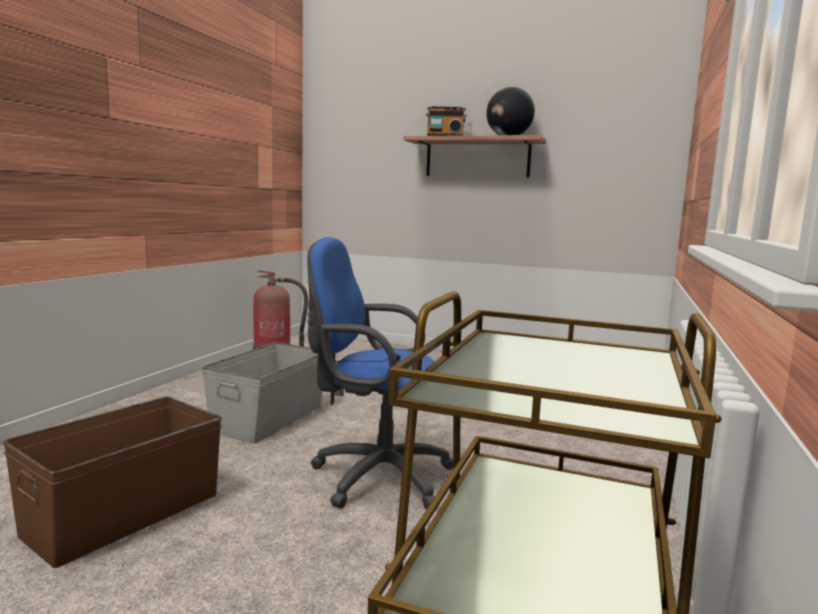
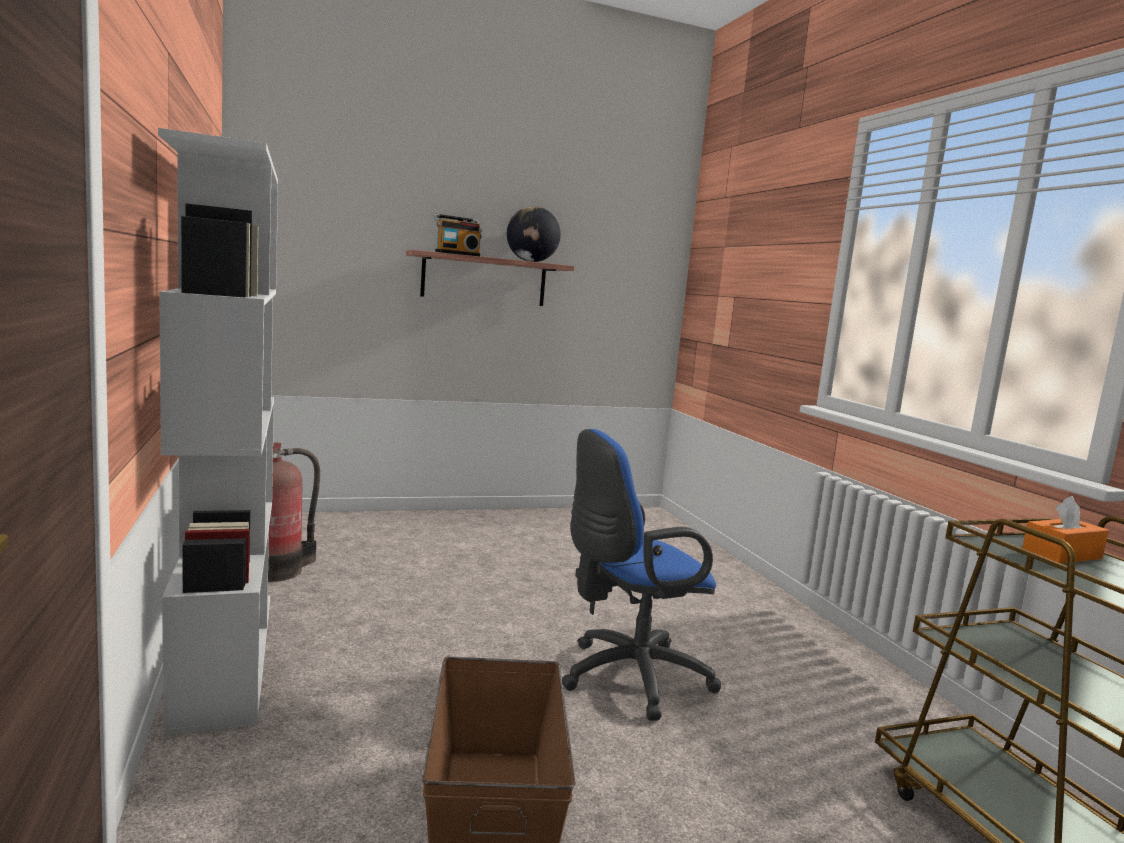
camera: 40 degrees left, 0 degrees up
(171, 394) = (224, 654): none -> white bookcase
(270, 418) = (418, 648): grey storage box -> none
(579, 362) = (1061, 554): none -> orange tissue box

